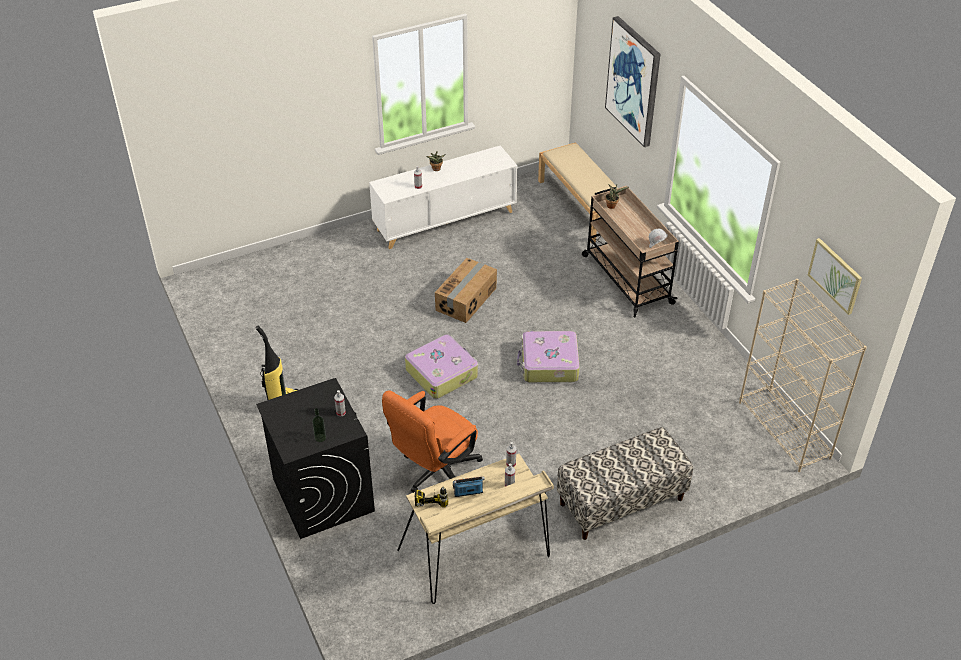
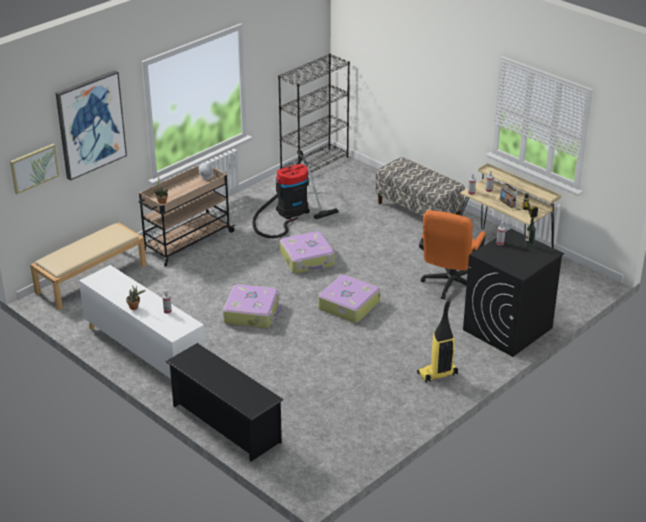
camera: 110 degrees left, 10 degrees down
(311, 249) = (225, 423): none -> black shoe rack
(435, 473) = (449, 285): orange office chair -> orange office chair turned 90 degrees clockwise
(466, 299) = (252, 313): cardboard box -> suitcase
(662, 374) = (289, 212): none -> vacuum cleaner
(784, 430) = (314, 164): beige bookcase -> black bookcase
(835, 275) = (298, 41): picture -> picture (34, 168)

